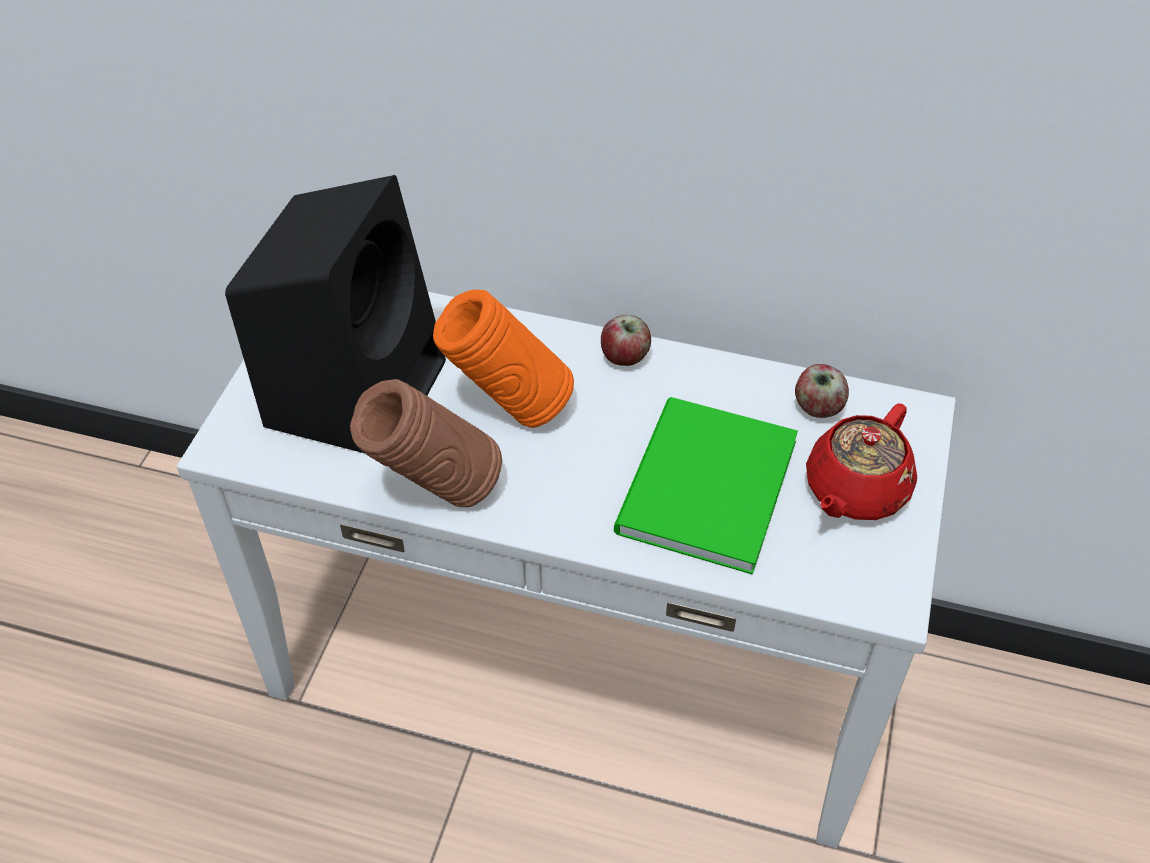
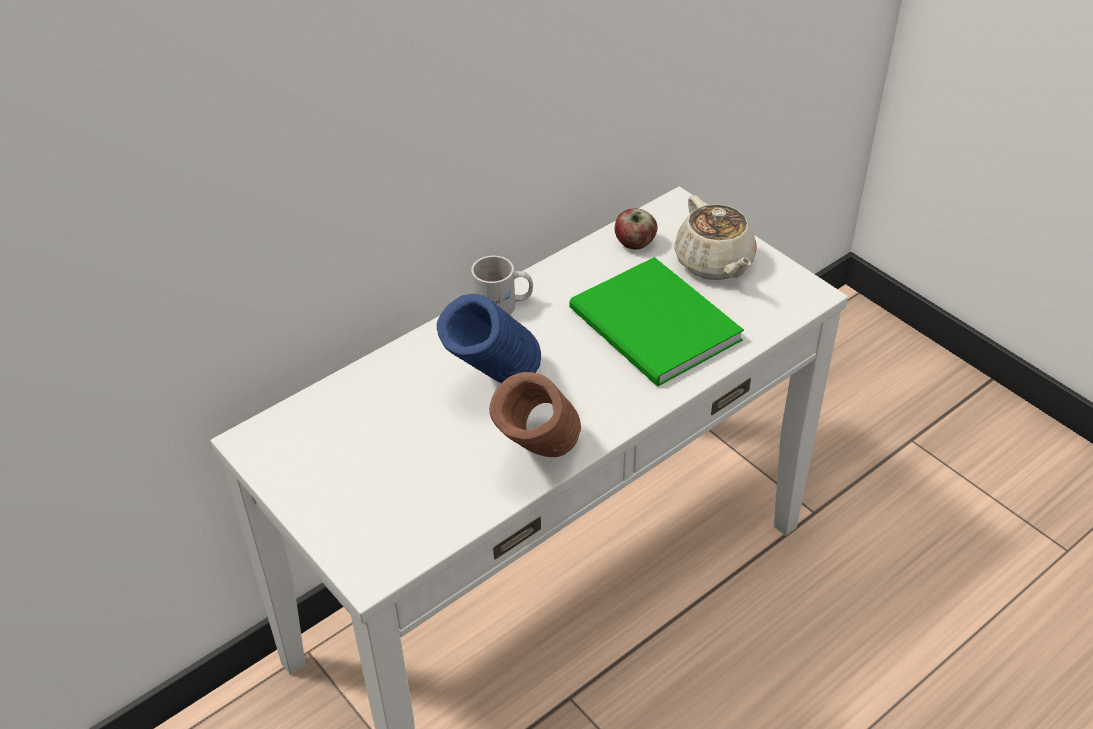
camera: 55 degrees left, 5 degrees down
(357, 389) = (389, 463): black speaker -> none
(508, 410) = (494, 388): orange vase -> blue vase
(625, 357) = (503, 306): apple -> white mug
(854, 490) = (714, 263): red teapot -> beige teapot

